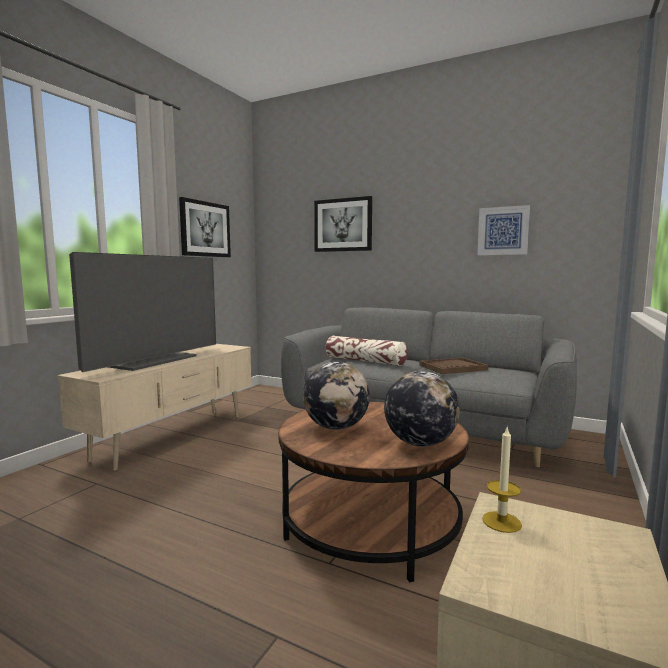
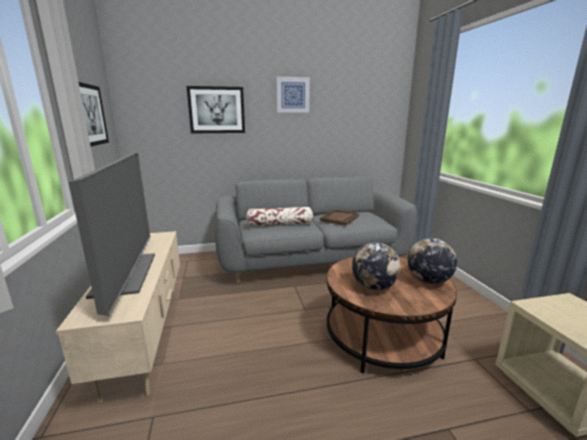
camera: 40 degrees left, 10 degrees up
(501, 522) = (546, 313): candle -> none
(503, 231) = (339, 120): picture -> picture (292, 95)

